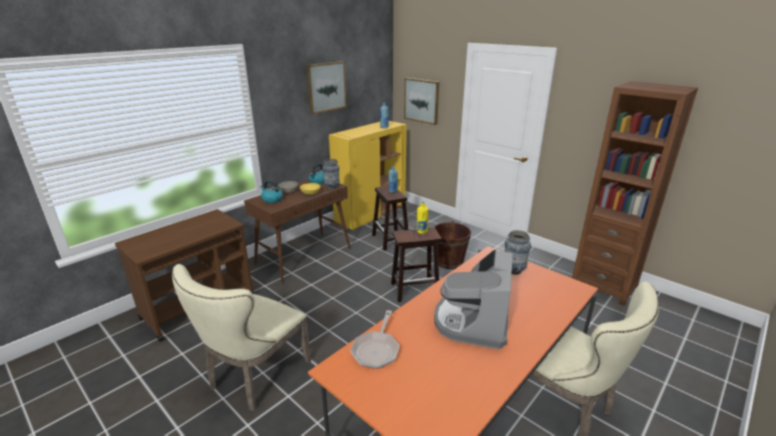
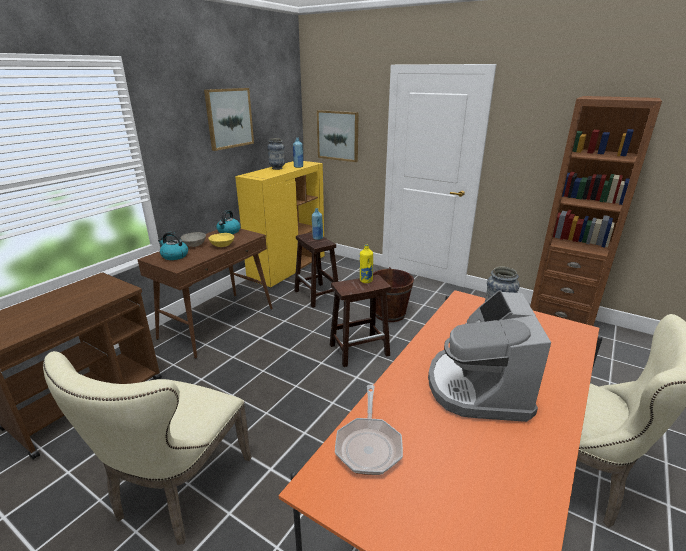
camera: 10 degrees left, 0 degrees up
(332, 187) = (247, 237): vase -> vase (277, 168)

